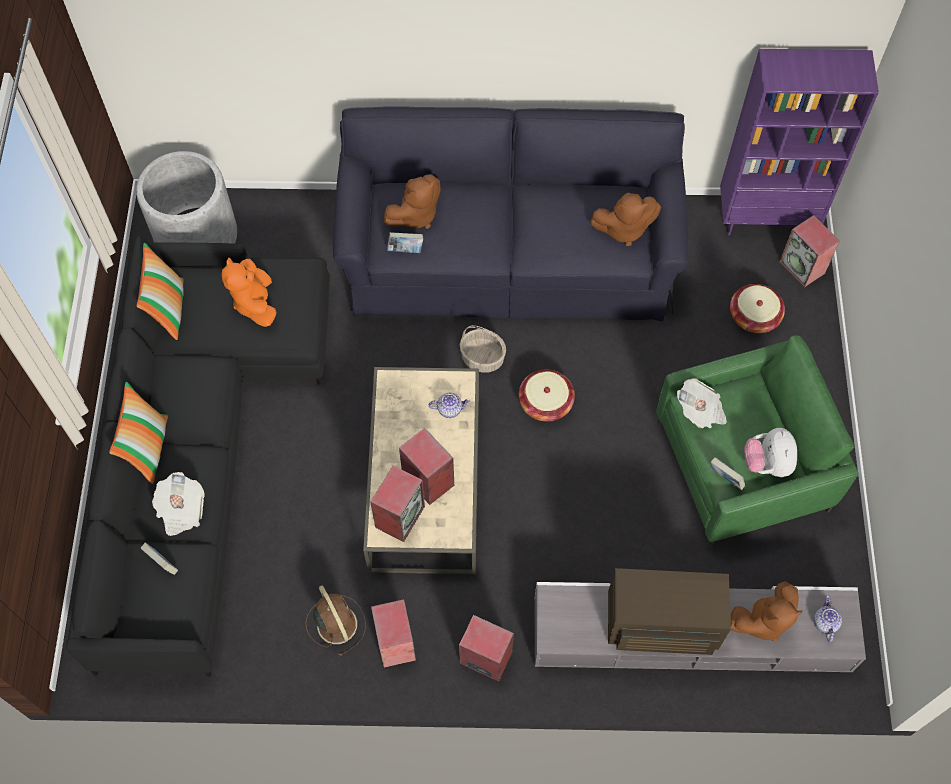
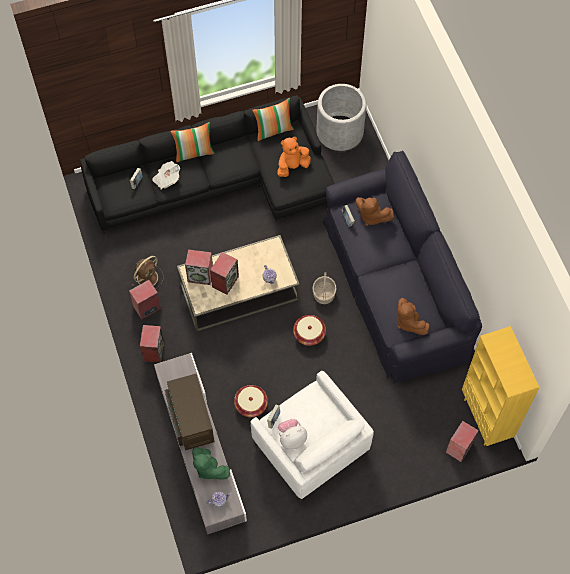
camera: 70 degrees right, 0 degrees up
(700, 411) = (310, 396): newspaper -> none
(742, 466) = (310, 447): green armchair -> white armchair
(754, 316) = (412, 429): basket -> basket (251, 404)
(762, 620) = (209, 468): brown plush toy -> green plush toy
(766, 218) = (486, 418): purple bookcase -> yellow bookcase

